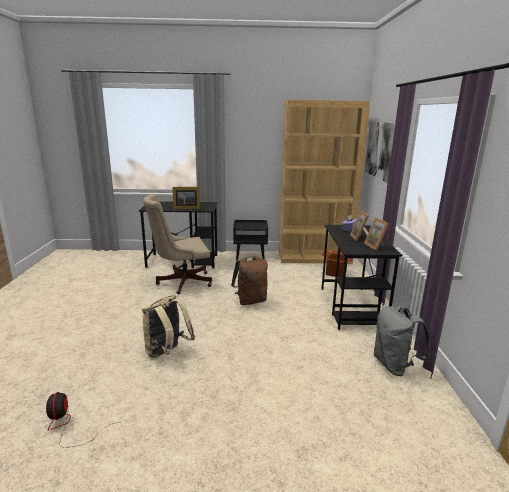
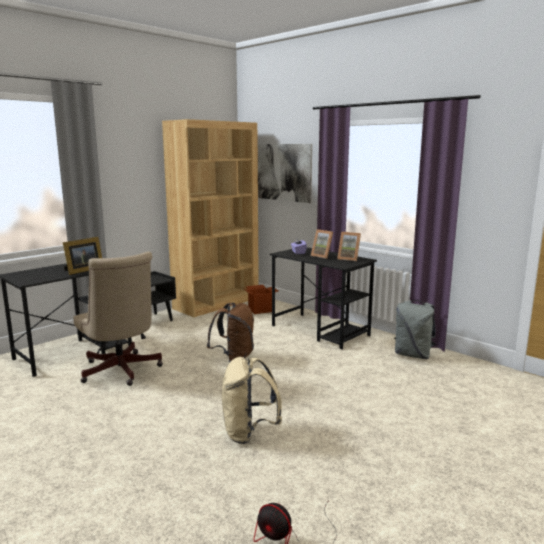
camera: 45 degrees left, 5 degrees down
(181, 282) = (121, 372): beige office chair -> beige office chair turned 60 degrees counterclockwise

